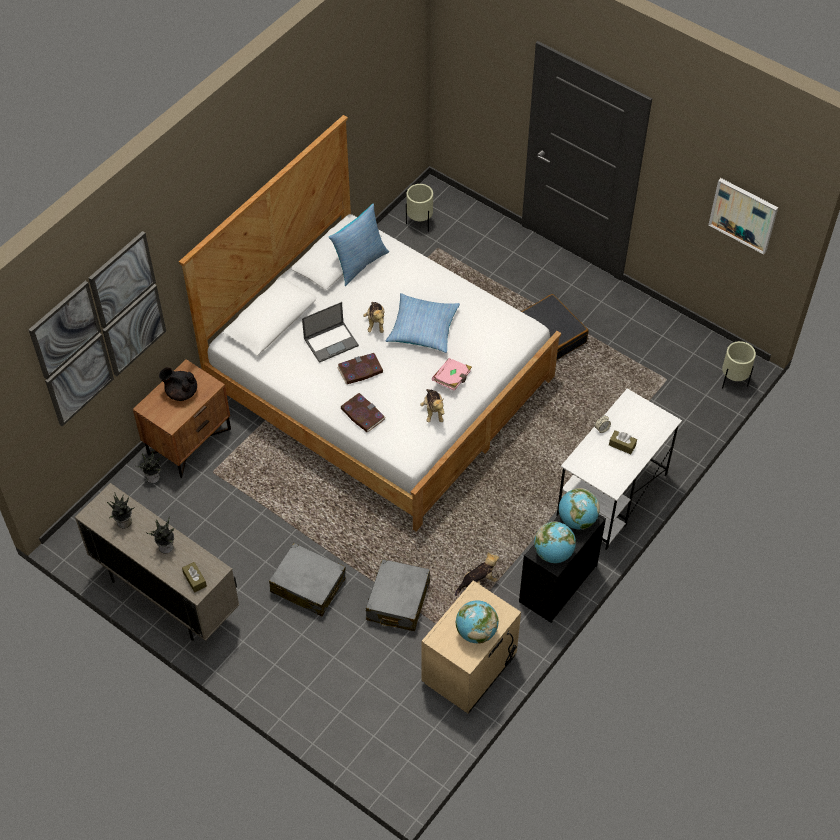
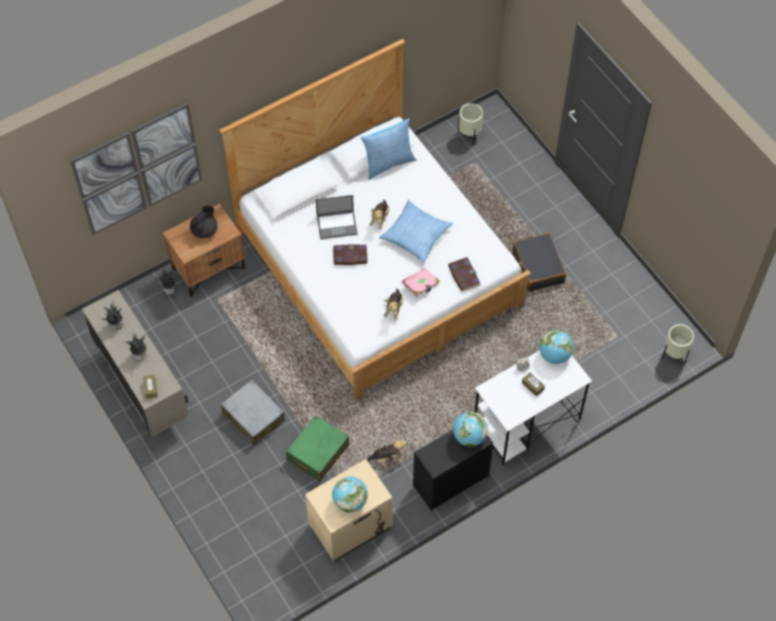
camera: 20 degrees right, 5 degrees up
(181, 392) = (205, 230): black teapot -> black teapot turned 90 degrees clockwise
(362, 414) = (336, 293): book -> book (464, 275)
(398, 601) = (317, 452): grey suitcase -> green suitcase
(553, 553) = (438, 458): globe -> globe (555, 355)
(743, 215) = (705, 223): picture -> none

